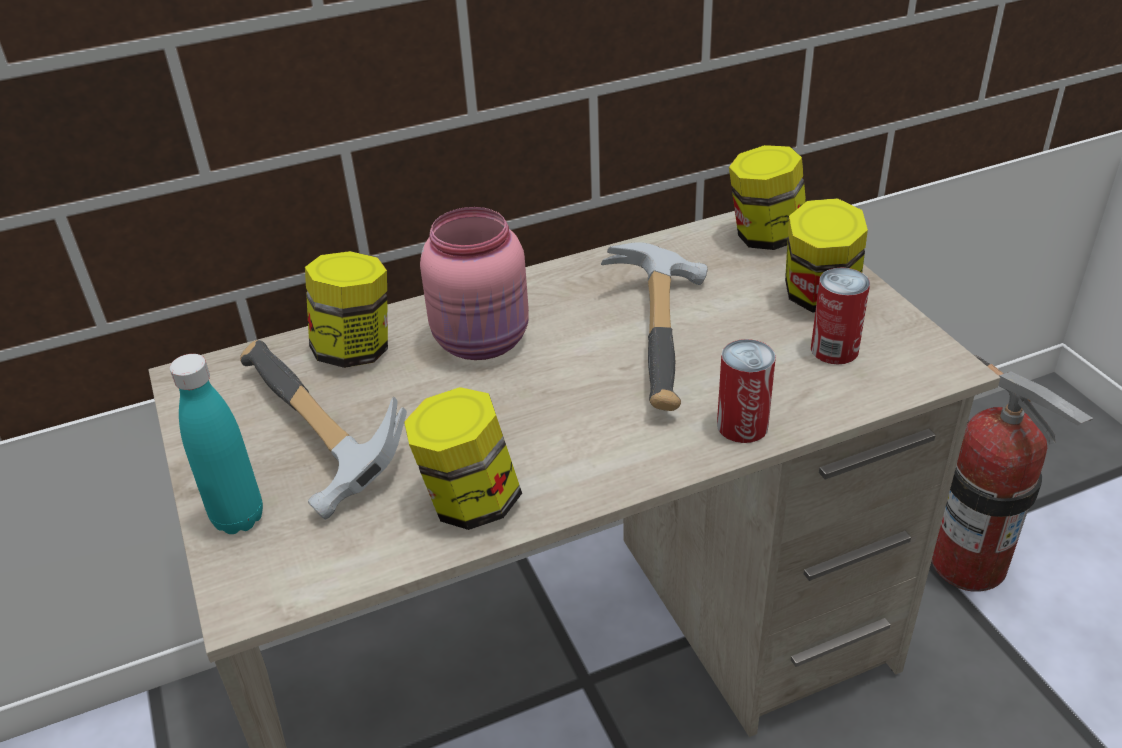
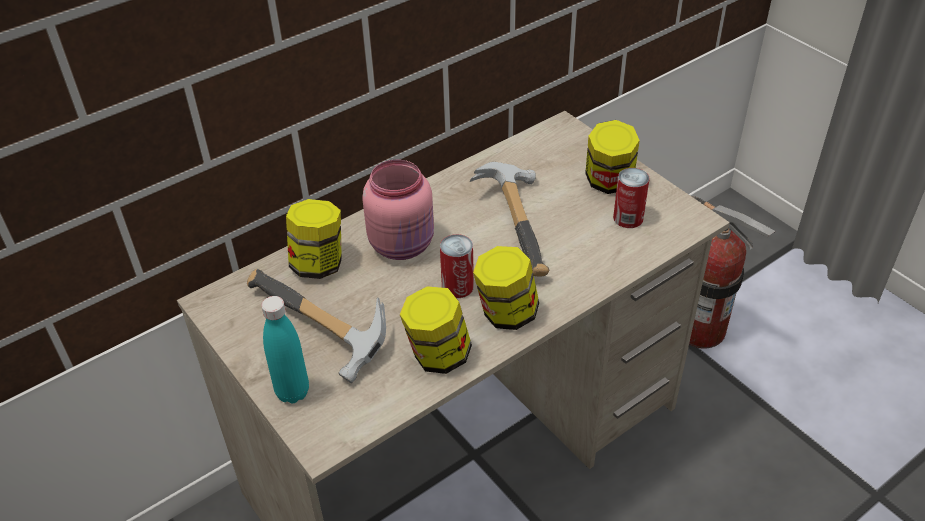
camera: 15 degrees left, 5 degrees up
(742, 425) = (587, 278): can -> can (457, 286)
(765, 237) = (562, 142): jar -> jar (506, 313)

